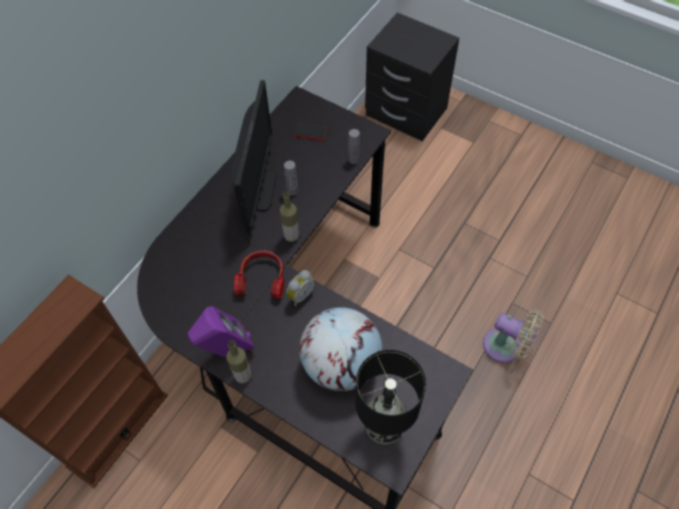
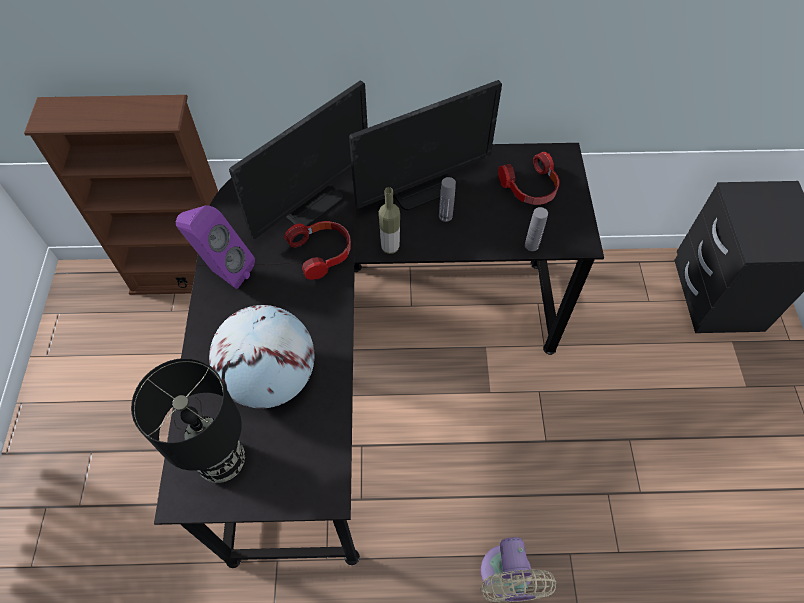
camera: 55 degrees right, 0 degrees up
(211, 263) = (311, 203): none -> monitor
(243, 376) = (206, 301): bottle -> none
(300, 295) = (327, 295): alarm clock -> none
(310, 132) = (530, 188): phone -> headphones

